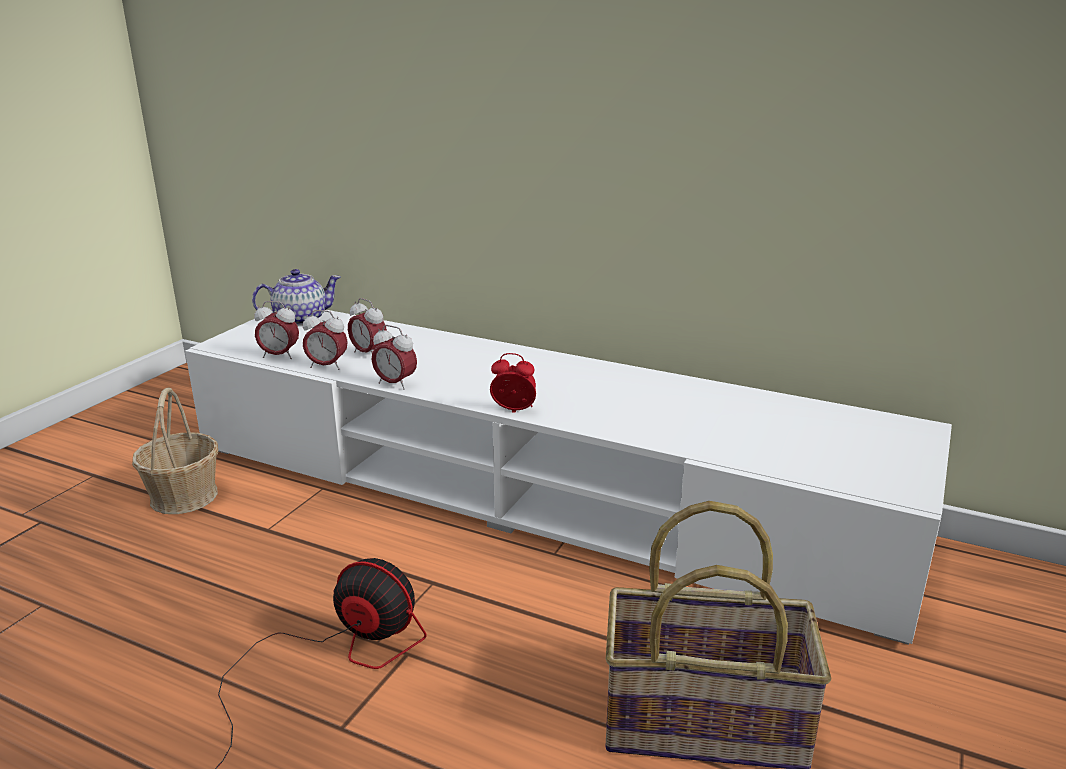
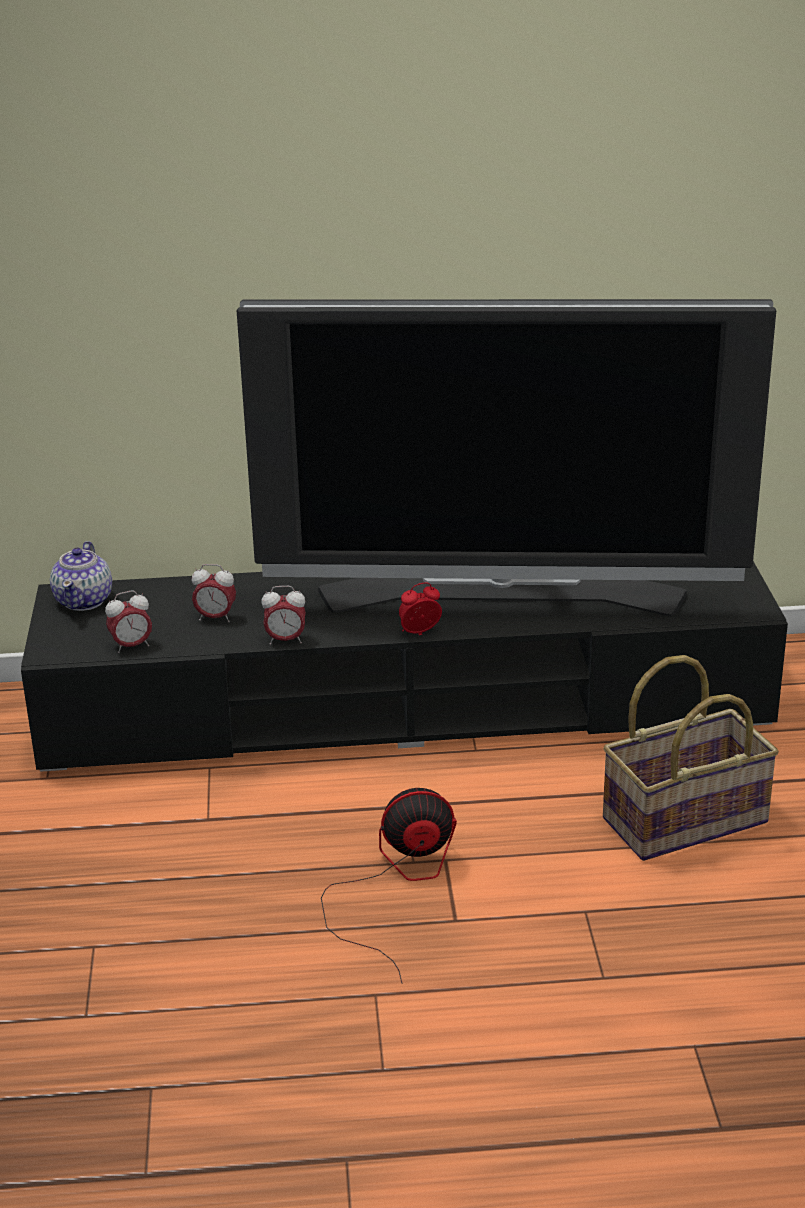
camera: 30 degrees left, 5 degrees up
(184, 496) = (84, 820): basket -> none
(300, 319) = (84, 600): teapot -> teapot turned 150 degrees clockwise
(327, 366) = (196, 642): alarm clock -> none
(534, 493) = (406, 706): white tv stand -> black tv stand
(629, 404) = (502, 598): none -> television

